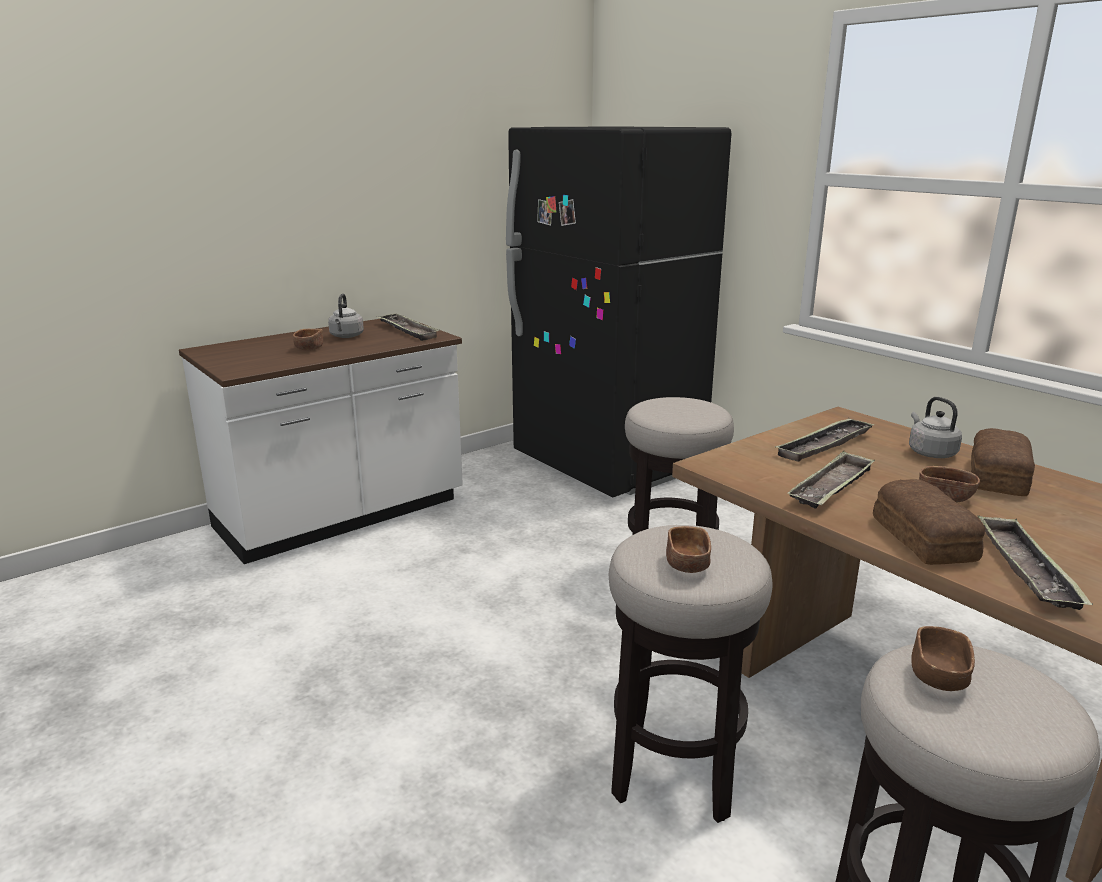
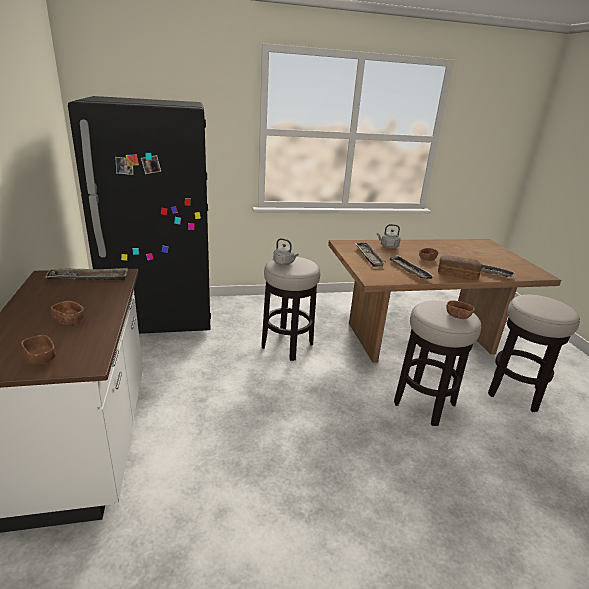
camera: 65 degrees left, 5 degrees up
(346, 336) = (61, 300): grey kettle -> grey kettle (284, 263)
(939, 676) = (539, 307): brown bowl -> brown bowl (41, 358)
(996, 477) = (415, 247): bread -> none

